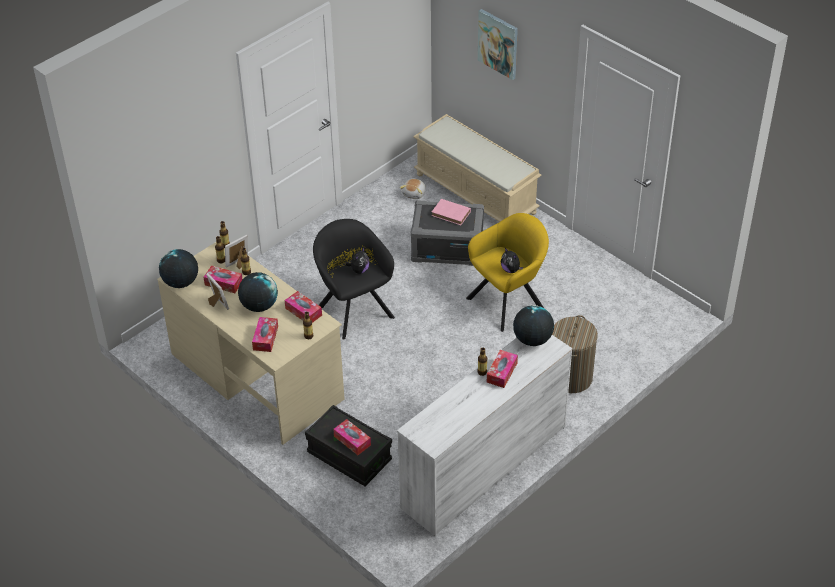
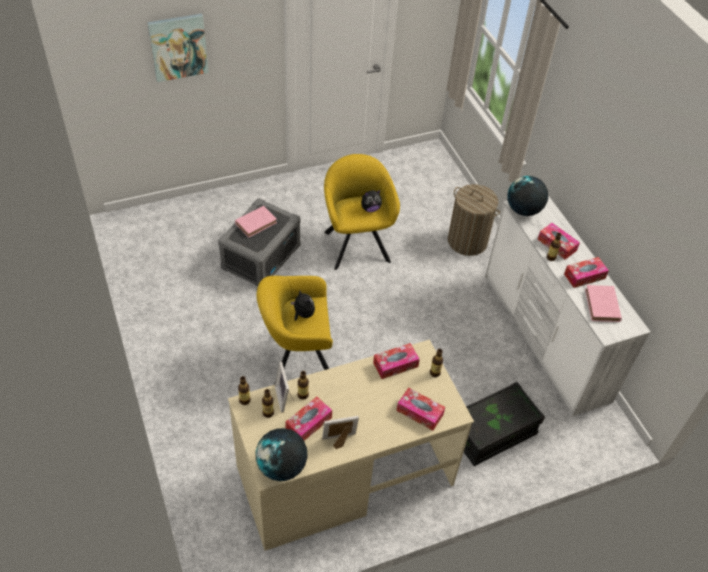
camera: 70 degrees left, 5 degrees up
(259, 306) = (365, 401): globe -> none
(352, 440) = (505, 414): tissue box -> tissue box (584, 276)
(354, 308) = (297, 356): black armchair -> yellow armchair
(414, 193) = (169, 251): plush toy -> none
(443, 419) = (602, 306): none -> pink book
(477, 193) = (203, 209): beige bench -> none

